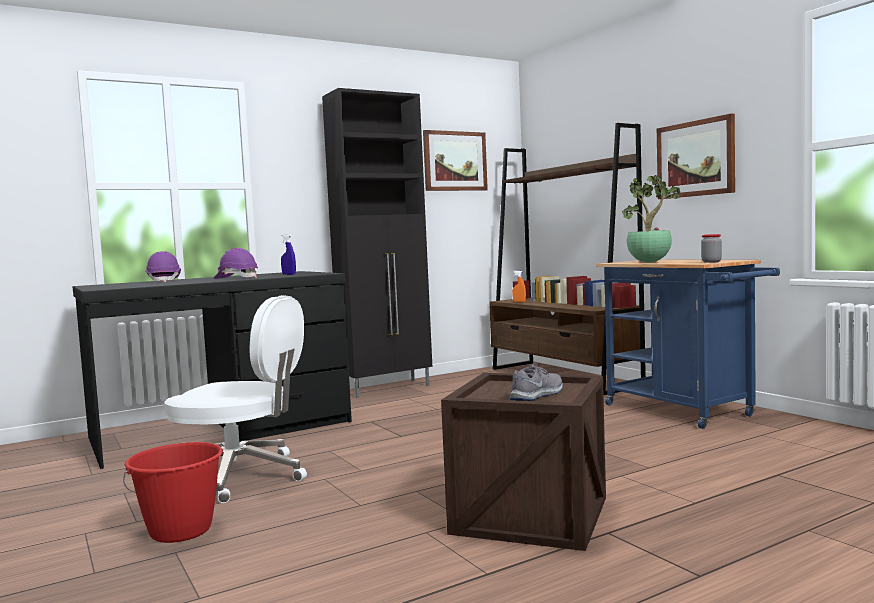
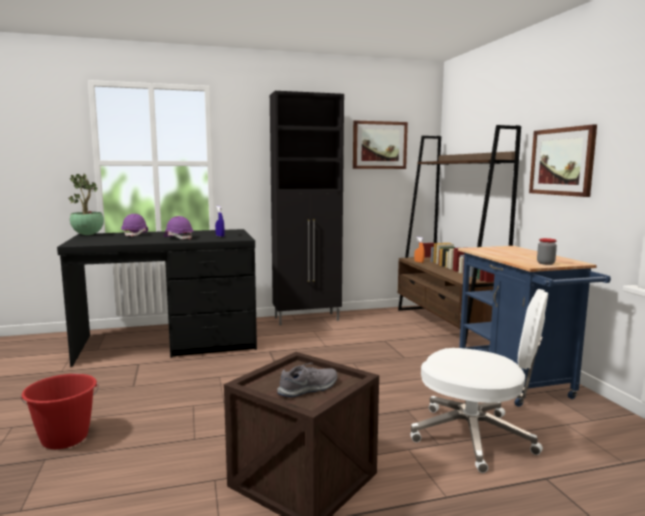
camera: 15 degrees right, 5 degrees up
(240, 477) = (143, 392): white office chair -> white office chair (475, 437)
(650, 262) = (500, 253): potted plant -> potted plant (88, 235)

